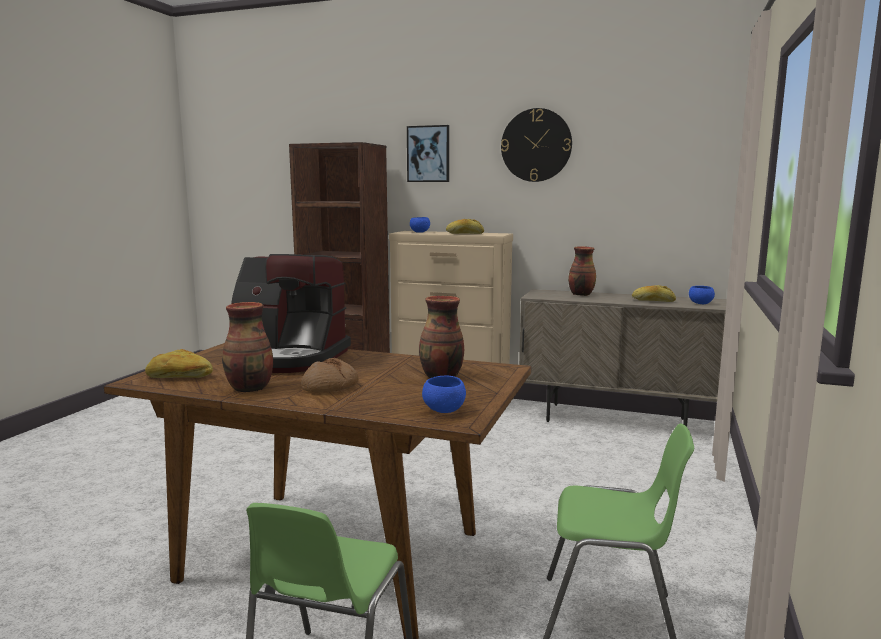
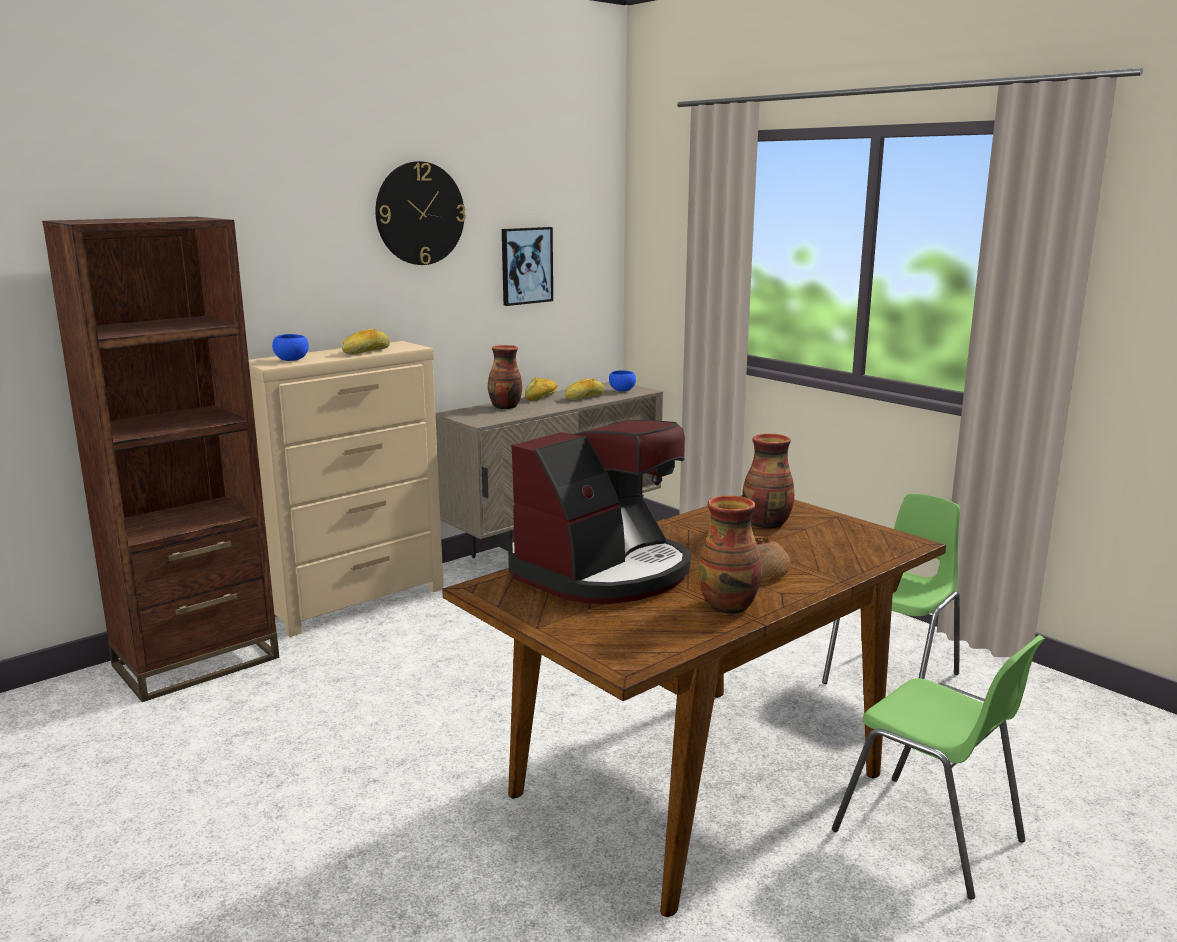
camera: 60 degrees left, 5 degrees up
(179, 377) = (634, 638): bread -> bread (541, 397)
(428, 154) = (264, 229): picture -> picture (526, 265)
(443, 410) = (876, 543): blue bowl -> none

